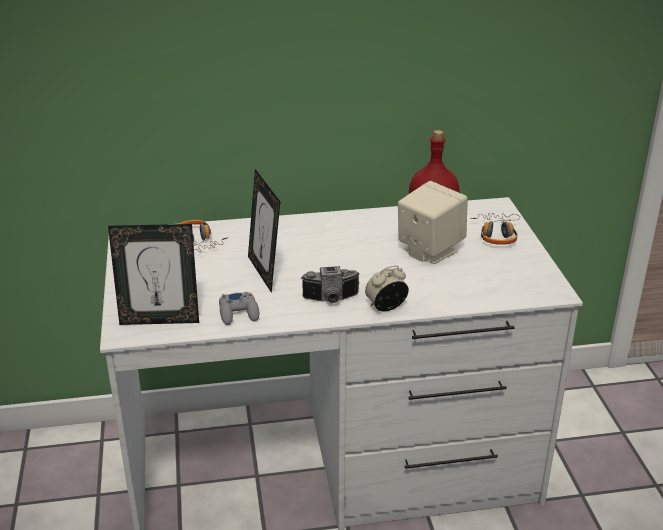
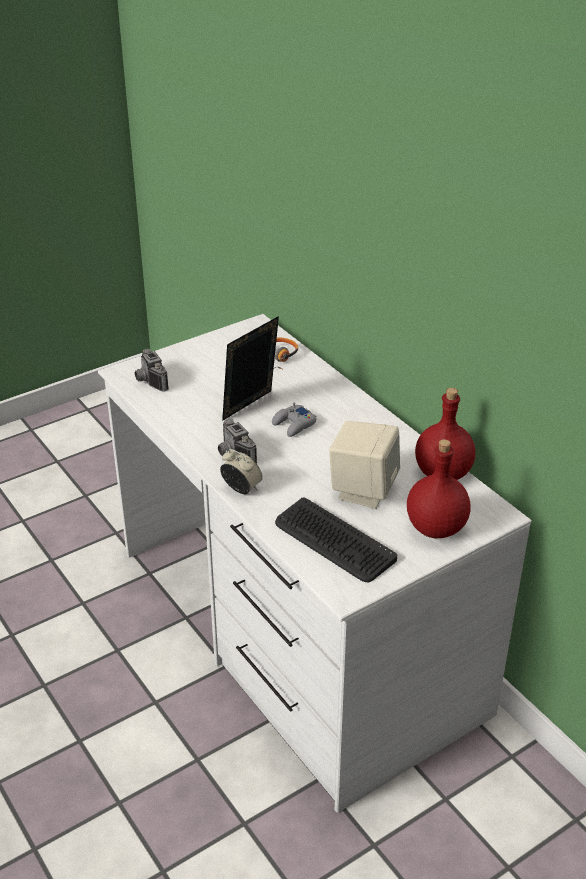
camera: 65 degrees right, 5 degrees up
(160, 320) = (149, 381): picture frame -> camera
(239, 313) = (181, 414): grey game controller -> grey game controller (294, 425)
(488, 280) = (333, 541): none -> keyboard
(497, 234) = (434, 528): headphones -> red bottle

